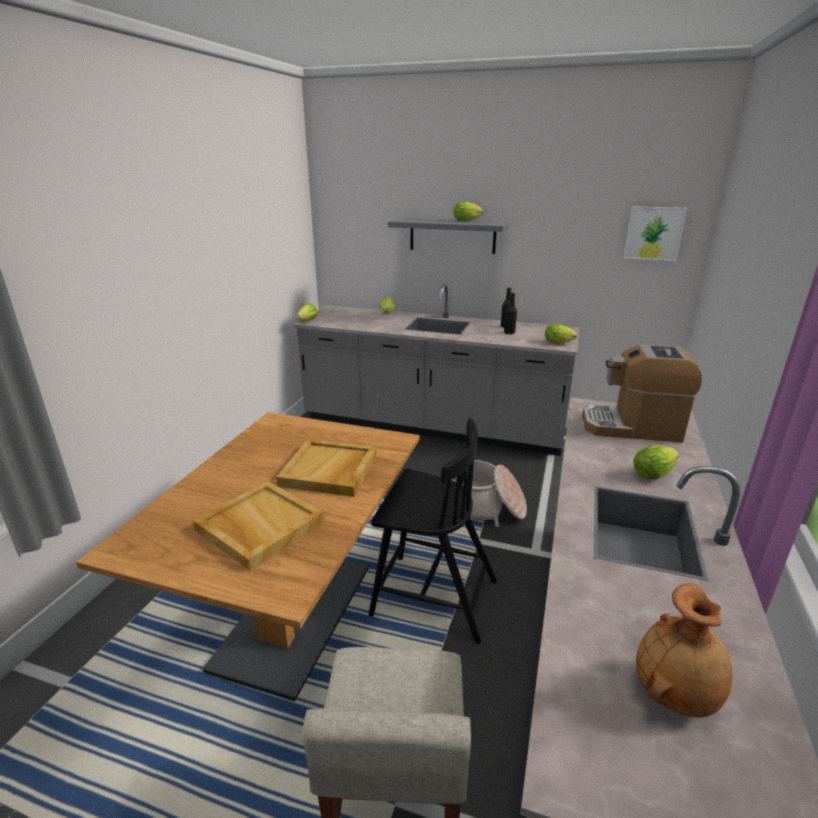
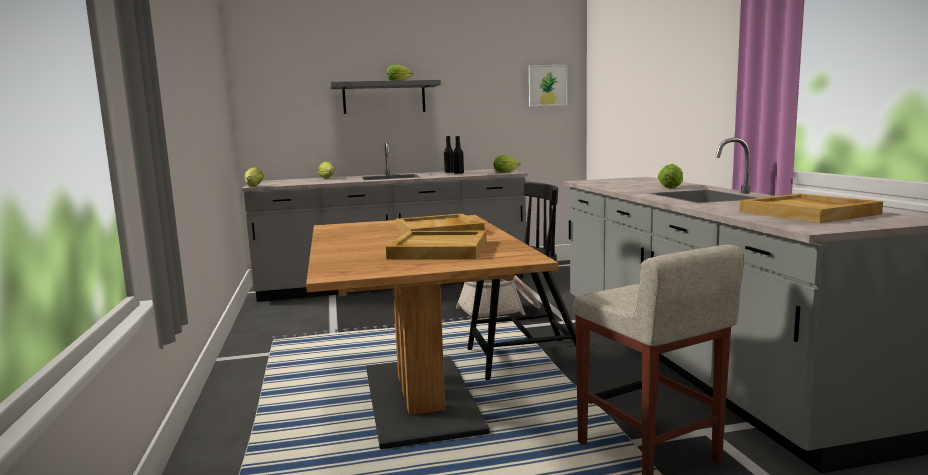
camera: 30 degrees left, 15 degrees down
(632, 427) = (625, 182): coffee machine -> none
(676, 694) = (809, 213): brown vase -> beige tray

